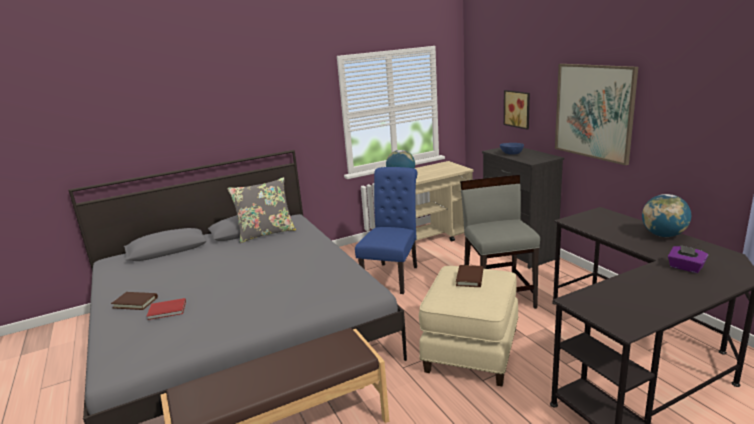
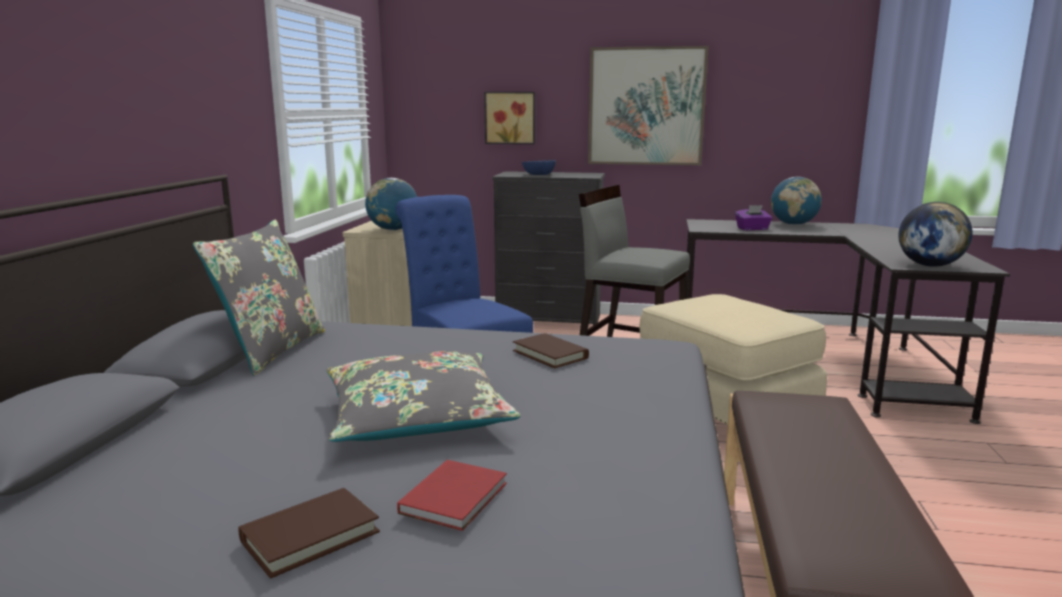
camera: 55 degrees left, 5 degrees down
(228, 280) = (417, 416): none -> grey pillow
(470, 278) = (715, 304): brown book -> brown book (550, 354)
(593, 309) = (929, 265): none -> globe
(685, 267) = (873, 235): purple tissue box -> purple tissue box (752, 229)

